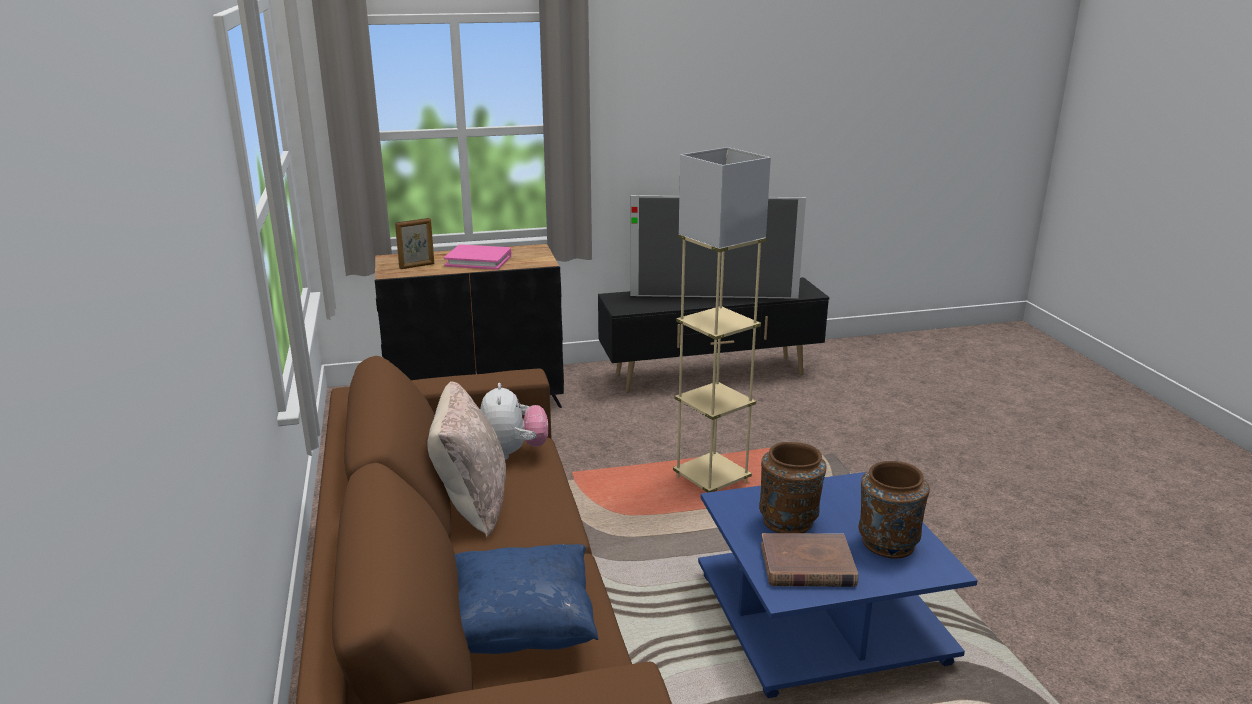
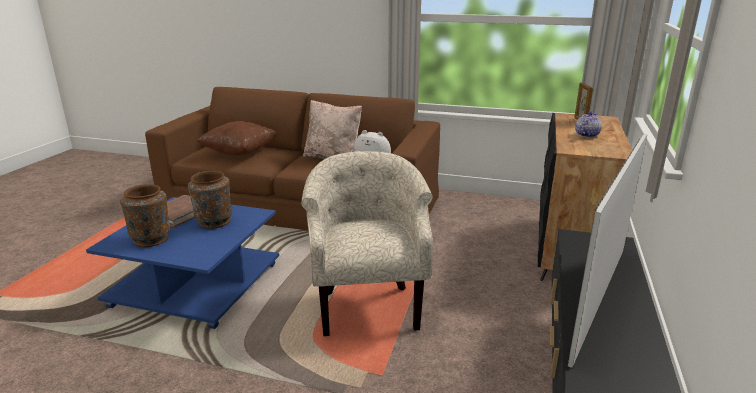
camera: 120 degrees right, 0 degrees up
(478, 260) = (586, 135): pink book -> teapot
(521, 629) = (240, 152): blue pillow -> brown pillow
(711, 480) = (367, 306): beige floor lamp -> beige armchair

